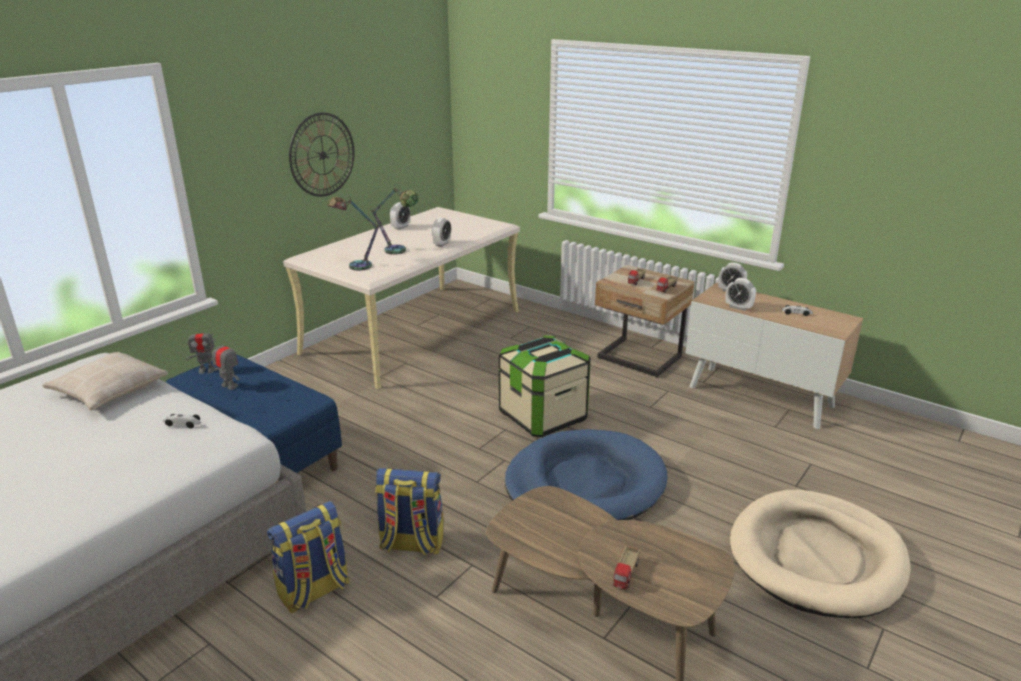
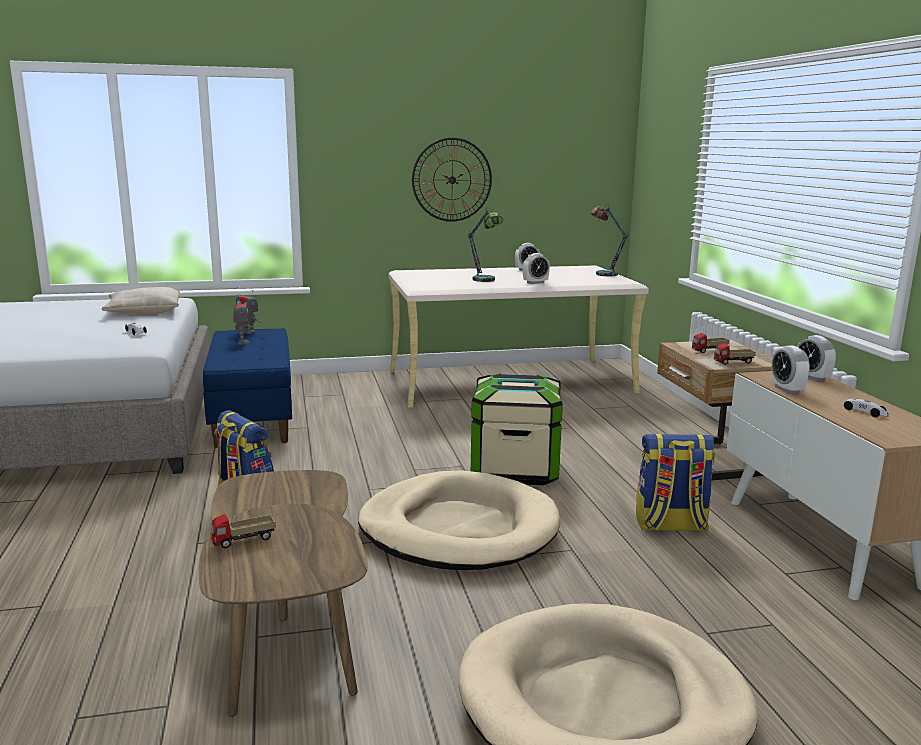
camera: 40 degrees right, 10 degrees down
(314, 591) = (137, 501): backpack -> backpack (670, 525)
(355, 265) = (430, 280): table lamp -> table lamp (604, 273)
(585, 484) = (458, 528): blue dog bed -> beige dog bed

